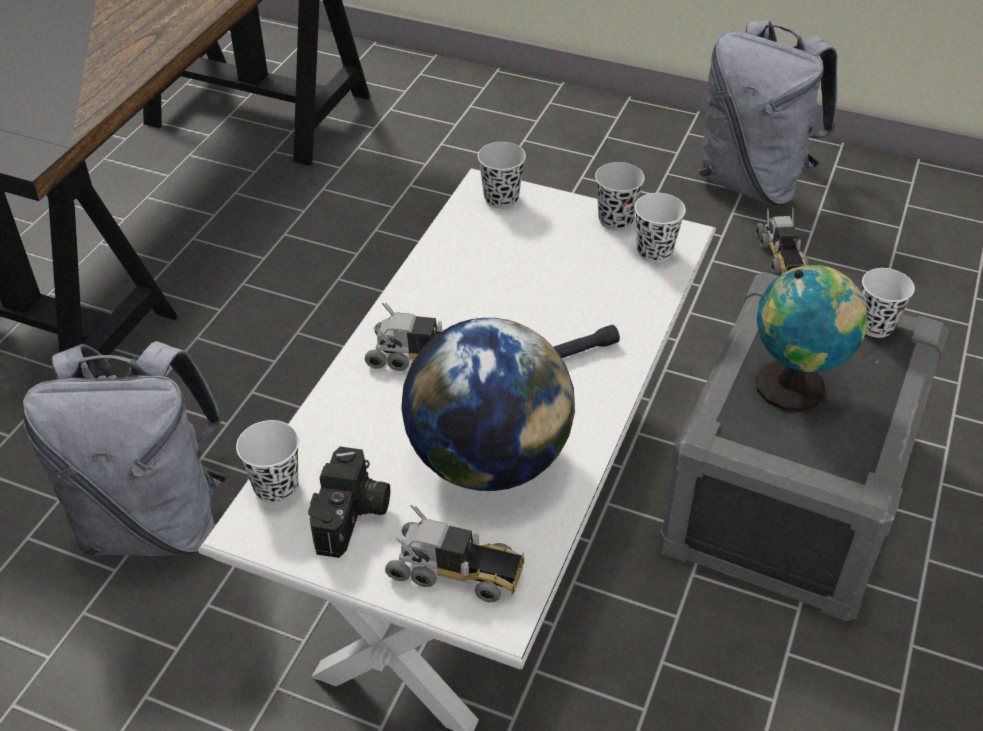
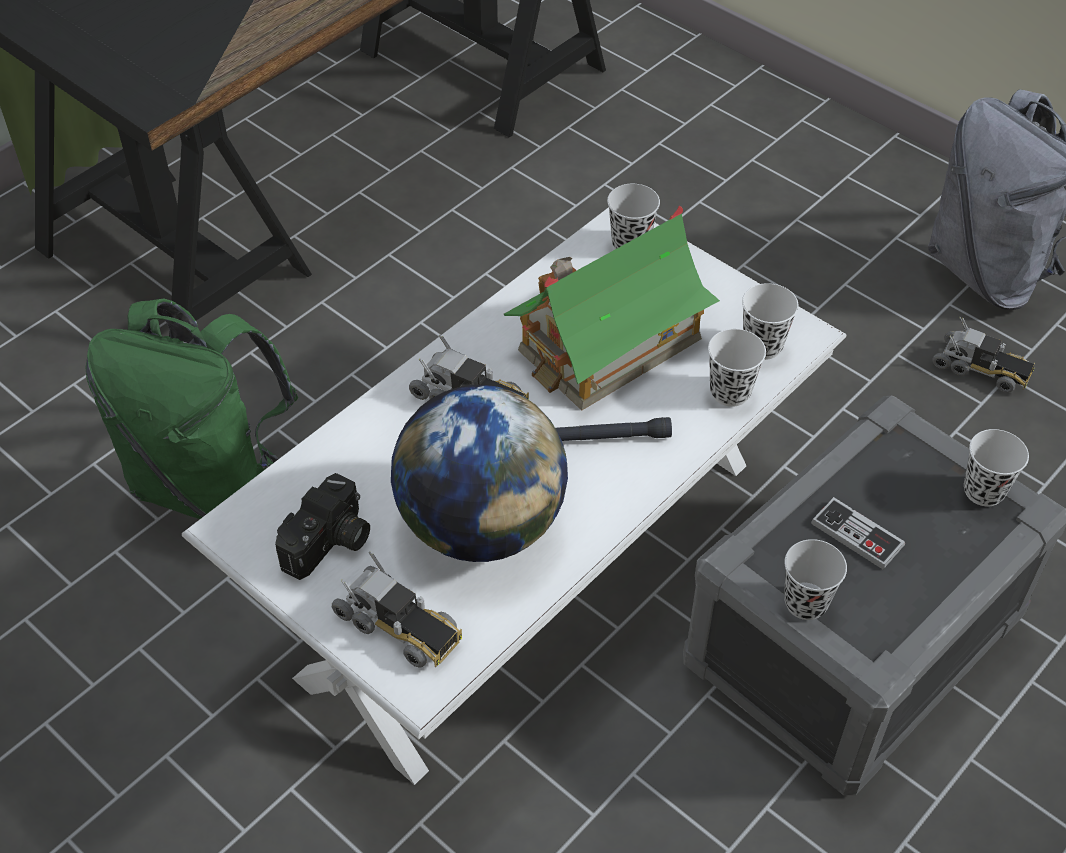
camera: 20 degrees right, 5 degrees up
(155, 521) = (211, 482): grey backpack -> green backpack
(276, 487) = (274, 494): white cup -> white cup (730, 392)
(524, 282) = (608, 345): none -> toy house
(615, 220) = (739, 298): black cup -> black cup (805, 602)
(781, 255) = (981, 369): toy truck -> toy truck turned 75 degrees counterclockwise
(795, 387) = (857, 535): globe -> game controller

